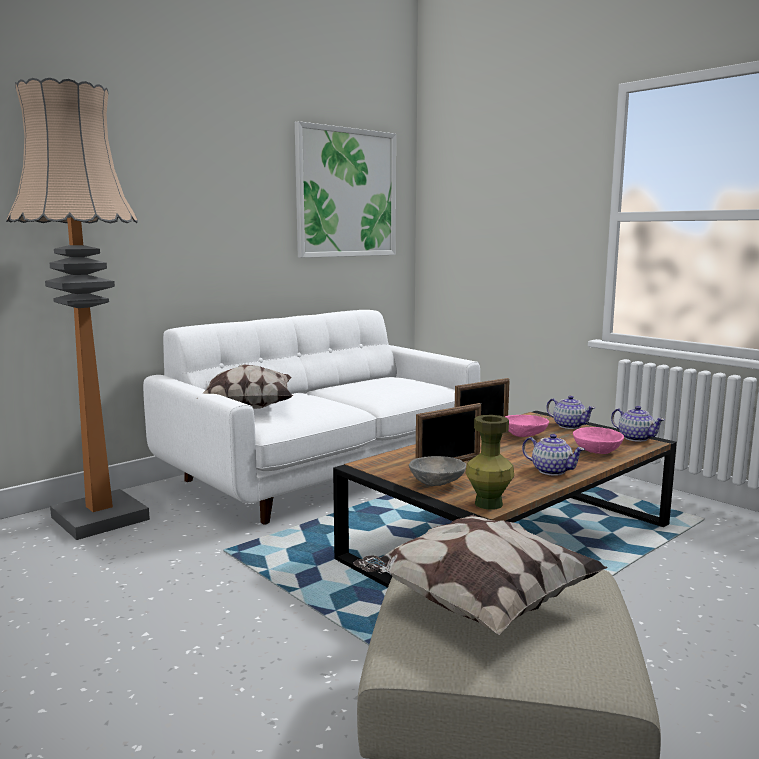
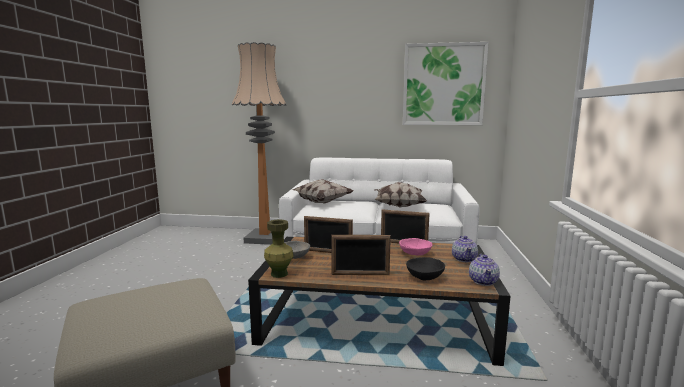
camera: 50 degrees right, 0 degrees up
(476, 604) = (145, 302): pillow -> pillow (398, 206)
(551, 471) = (360, 274): teapot -> picture frame
(596, 451) = (425, 277): pink bowl -> black bowl

